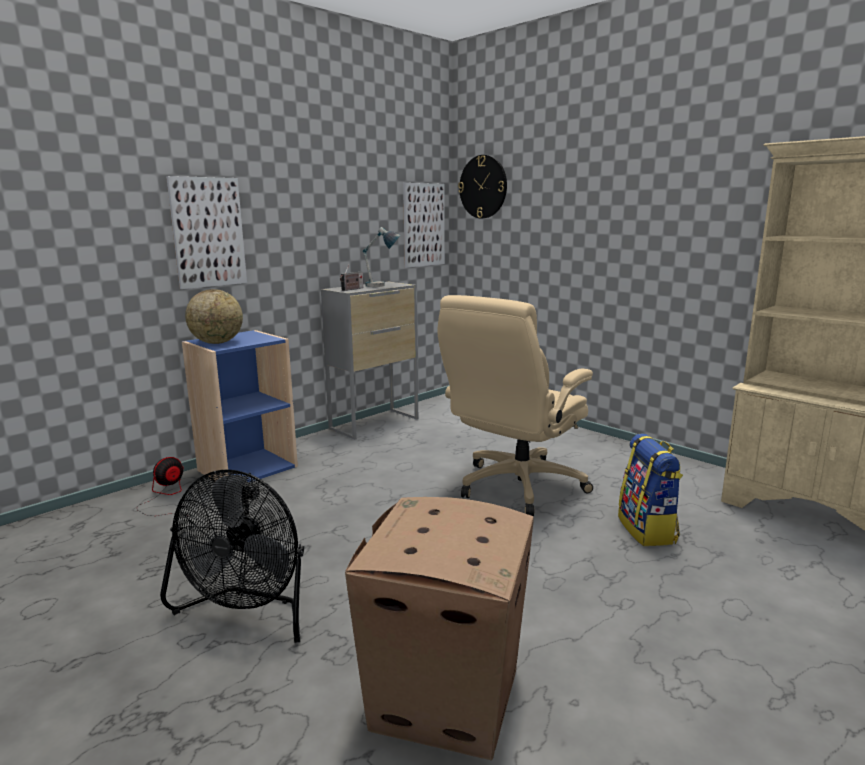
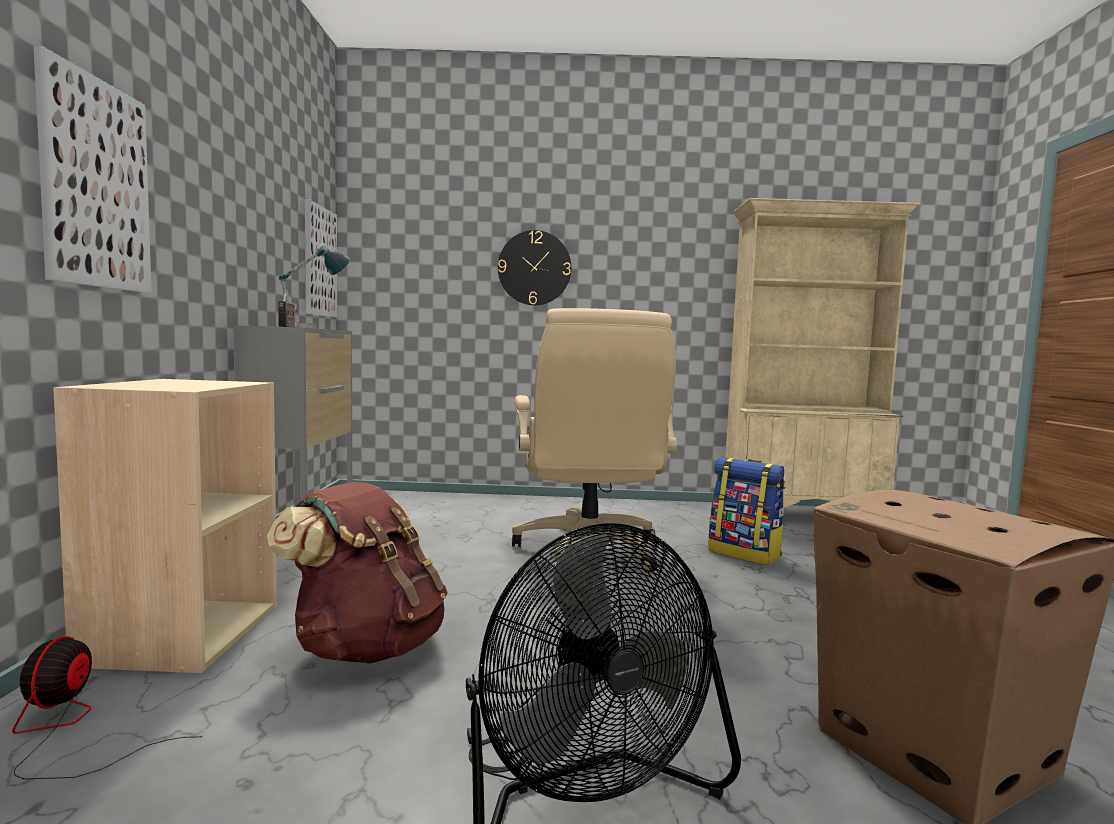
camera: 45 degrees left, 10 degrees down
(217, 343) = (155, 386): globe -> none
(248, 467) = (183, 632): blue bookcase -> beige bookcase
(295, 502) = (366, 647): none -> brown backpack
(483, 187) = (391, 225): wall clock -> wall clock (534, 268)

